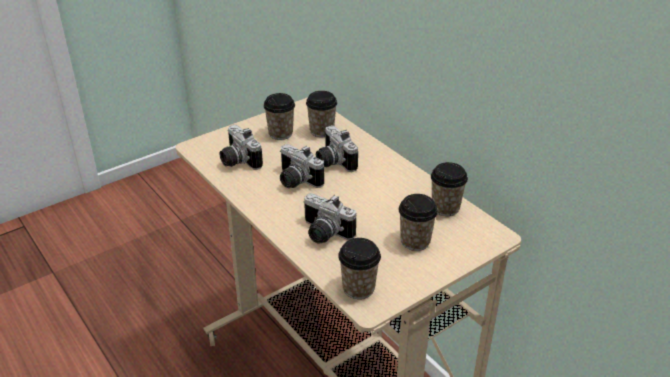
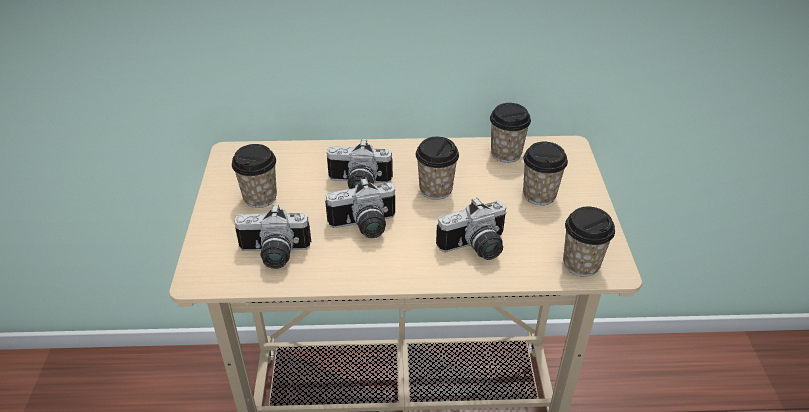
camera: 55 degrees left, 5 degrees up
(321, 131) = (293, 166): cup -> cup (435, 189)

